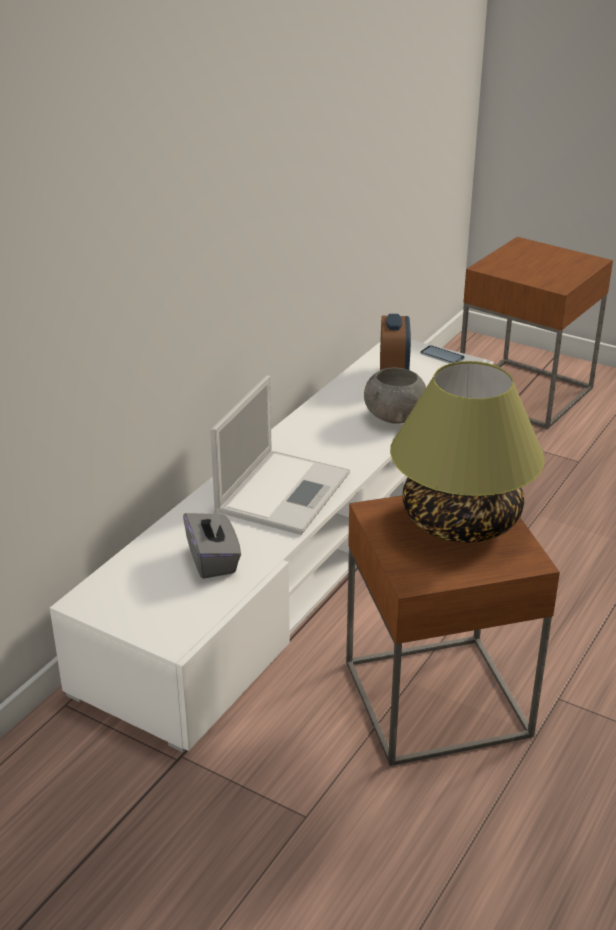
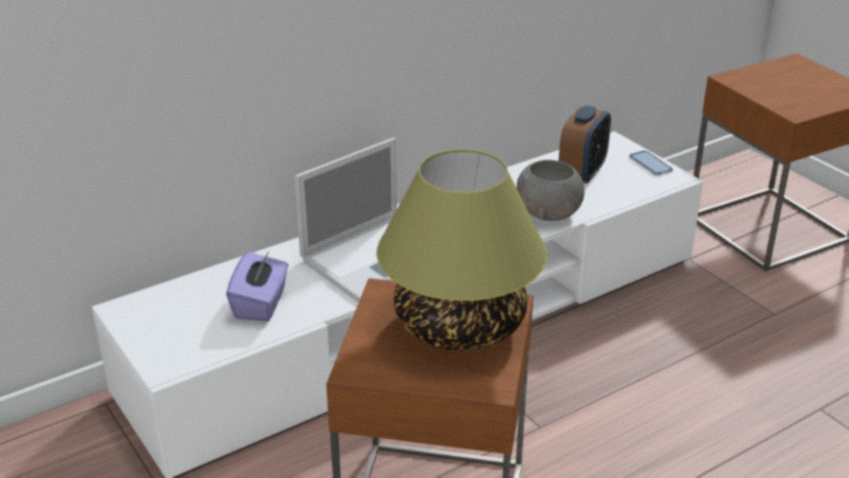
camera: 25 degrees right, 0 degrees up
(213, 560) = (261, 304): grey tissue box -> purple tissue box

